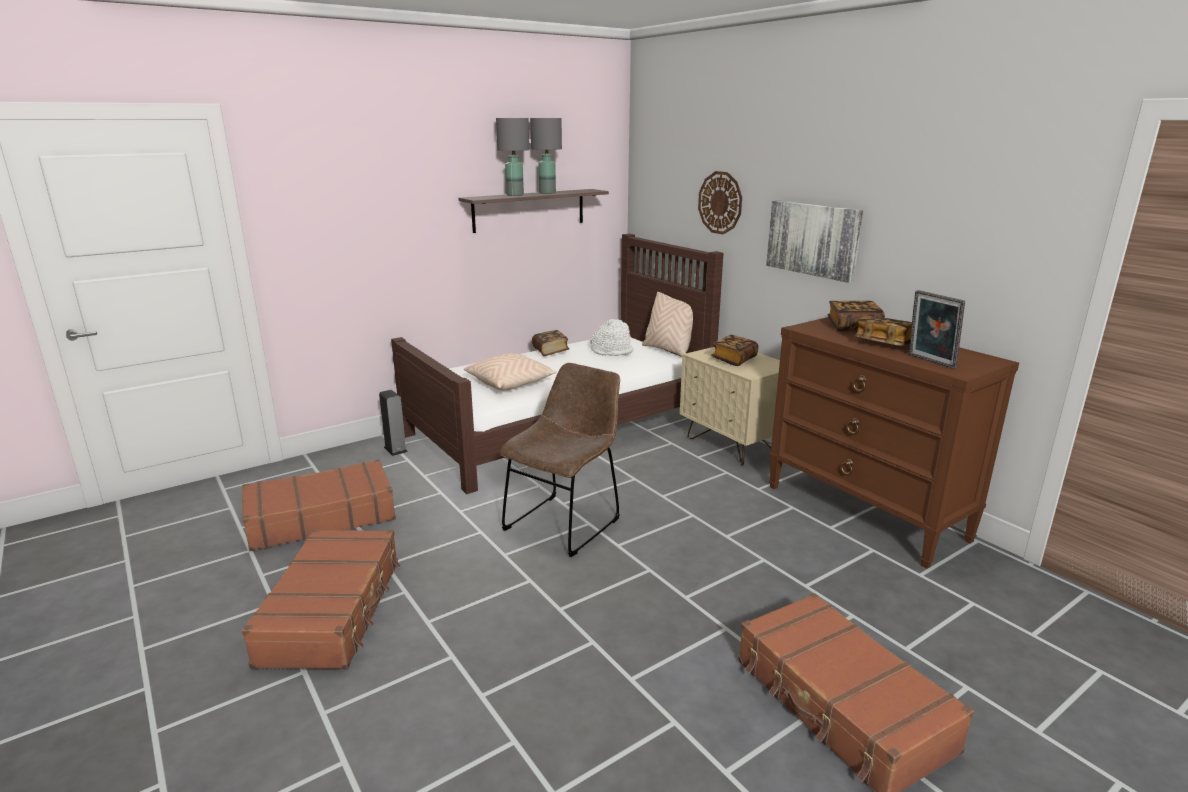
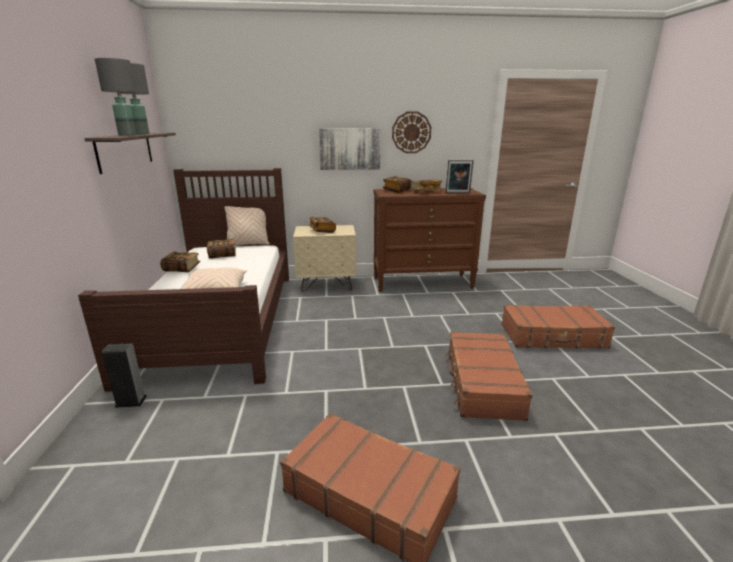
camera: 60 degrees left, 0 degrees up
(321, 517) = (198, 476): brown suitcase -> brown suitcase (482, 383)
(565, 522) = (349, 355): brown chair -> none
(612, 351) = (222, 255): white hat -> book
(720, 202) = (270, 134): wall clock -> wall clock (411, 132)

